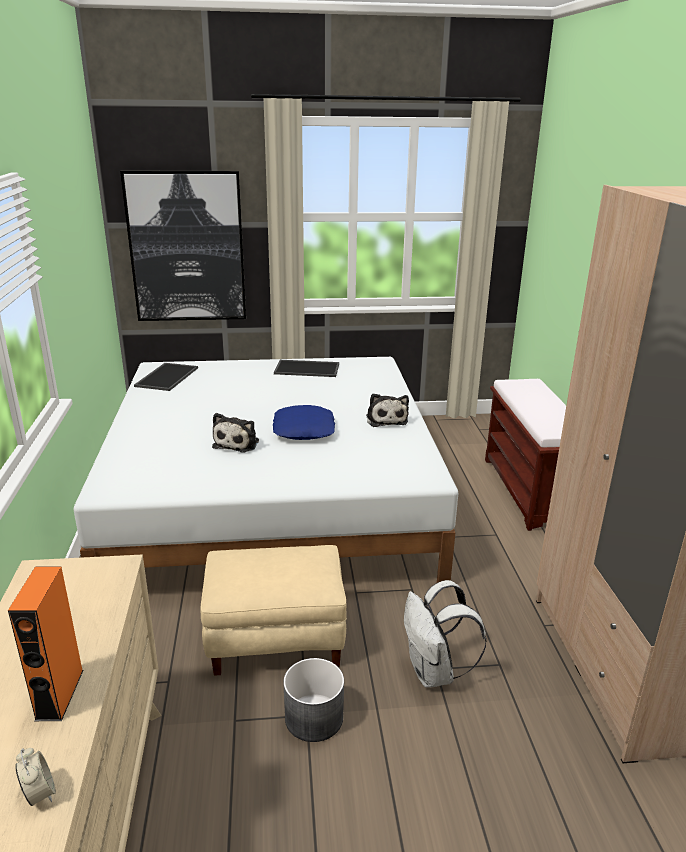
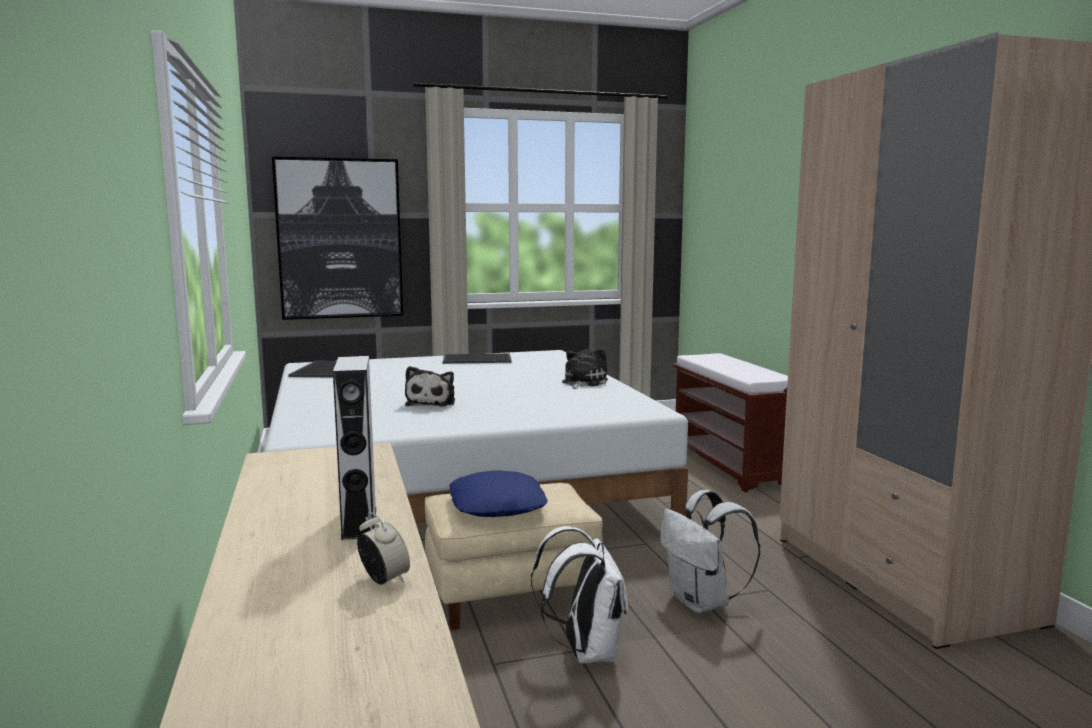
camera: 10 degrees left, 15 degrees down
(59, 694) = (359, 522): orange speaker -> grey speaker
(304, 430) = (500, 392): blue pillow -> blue pillow (498, 505)
(313, 717) = (585, 651): grey planter -> white backpack
(386, 419) = (583, 382): plush toy -> plush toy turned 135 degrees counterclockwise

